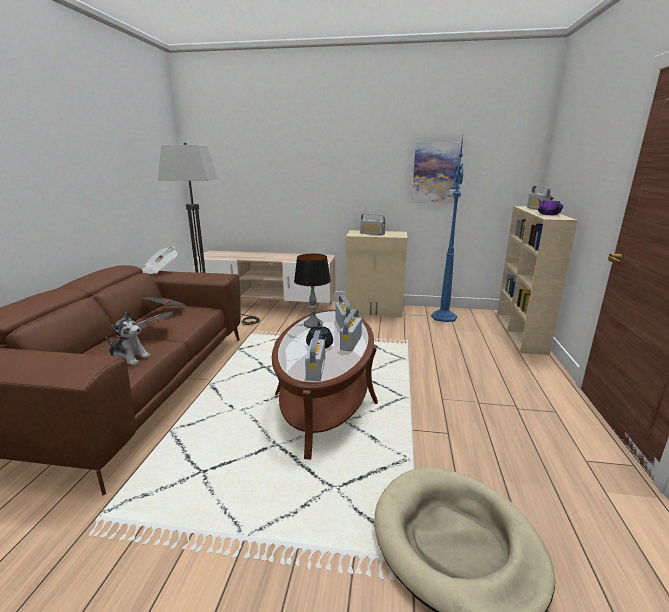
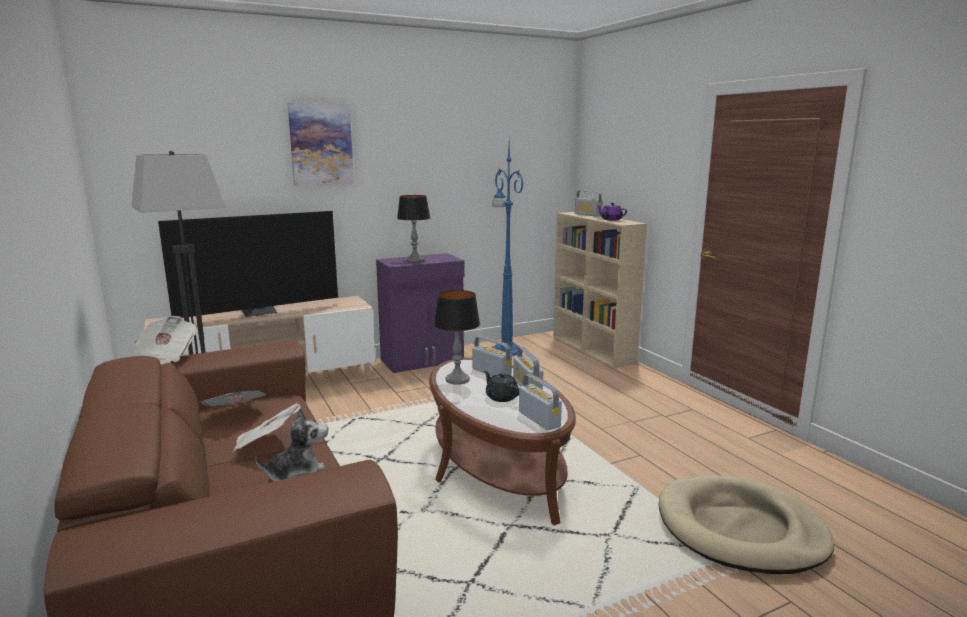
camera: 35 degrees left, 5 degrees down
(264, 256) = (260, 312): none -> television
(372, 233) = (415, 260): radio -> table lamp
(374, 310) = (423, 361): beige cabinet -> purple cabinet
(435, 173) = (471, 180): picture -> picture (321, 144)

